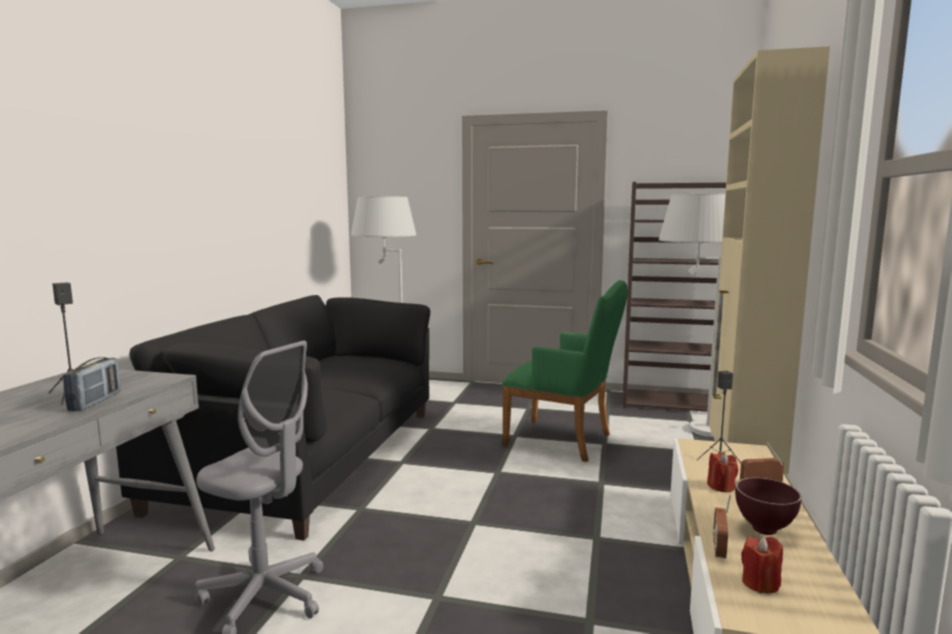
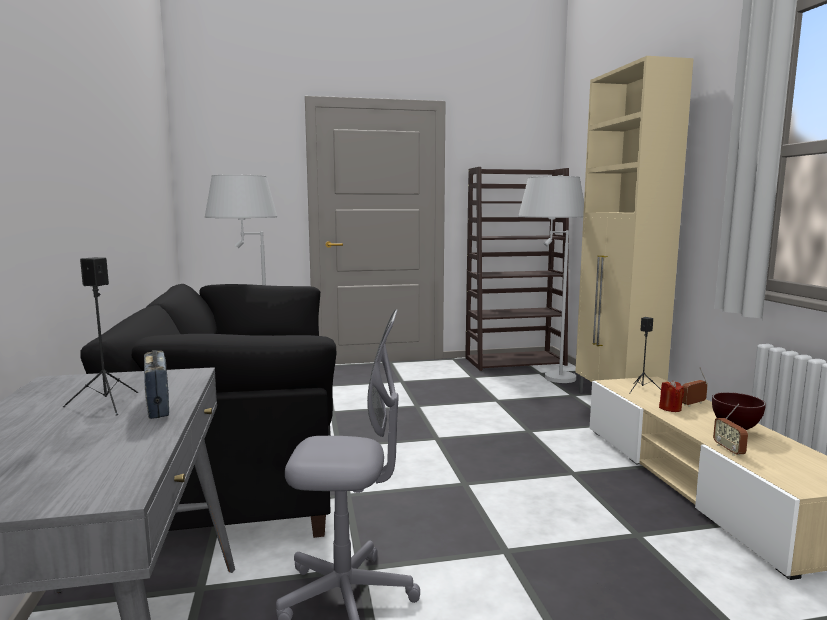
camera: 25 degrees left, 0 degrees up
(564, 441) = (463, 403): green armchair -> none
(760, 583) = (780, 465): red candle -> none

